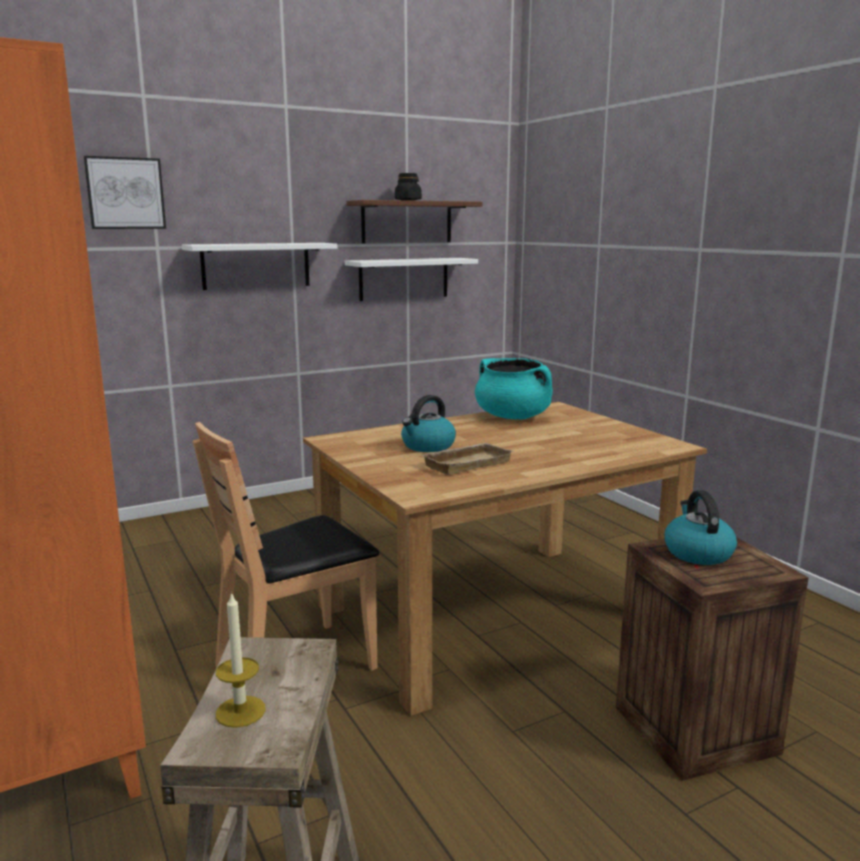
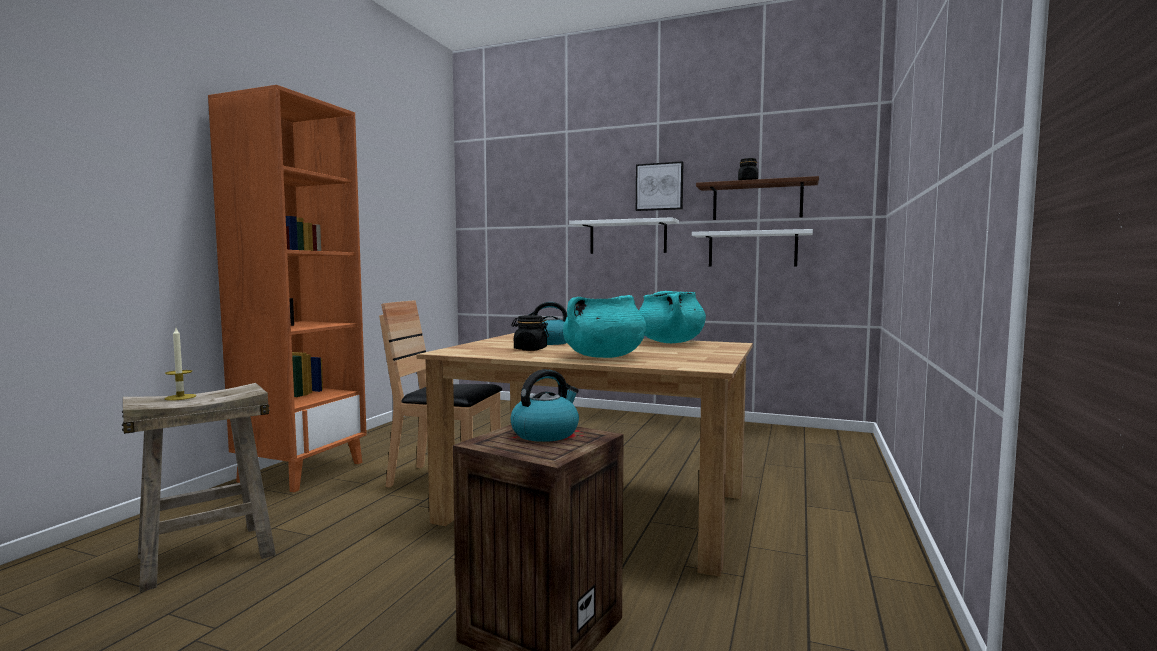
camera: 50 degrees right, 10 degrees down
(125, 193) = (550, 192): picture -> picture (659, 187)
(466, 463) = (530, 349): beige tray -> black jar
(565, 454) = (604, 356): none -> turquoise cooking pot

